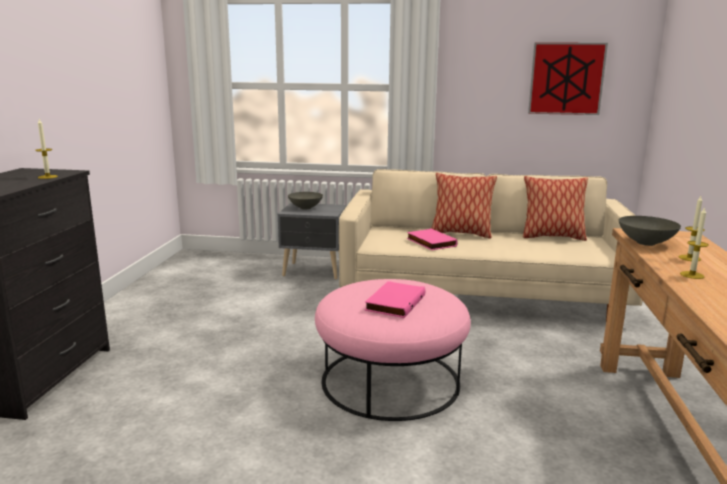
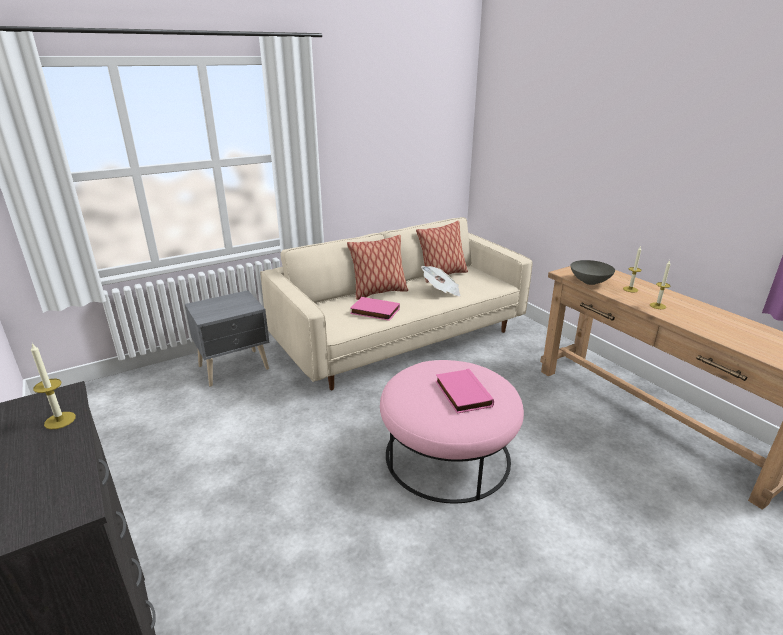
camera: 40 degrees left, 10 degrees up
(305, 208) = (214, 307): grey bowl -> none
(525, 245) = (441, 291): none -> newspaper
(566, 79) = (416, 133): picture -> none

